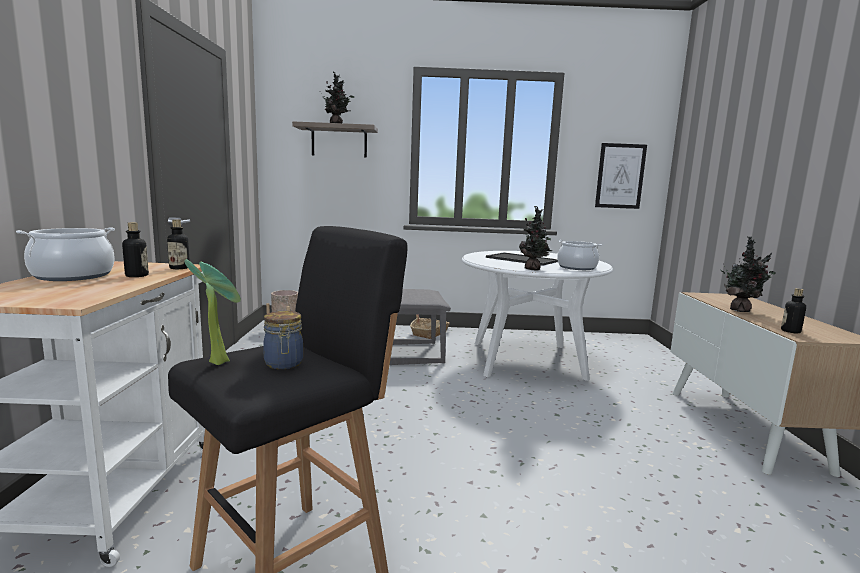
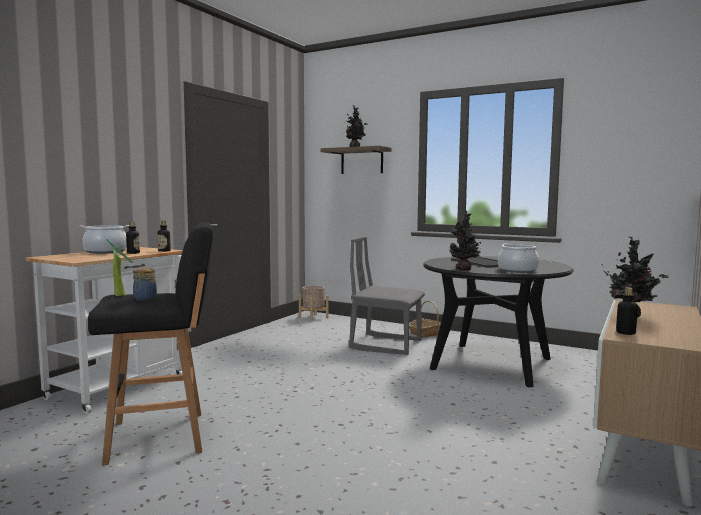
camera: 30 degrees right, 5 degrees down
(526, 360) = (491, 363): white dining table -> black dining table
(620, 176) = (635, 178): picture -> none

